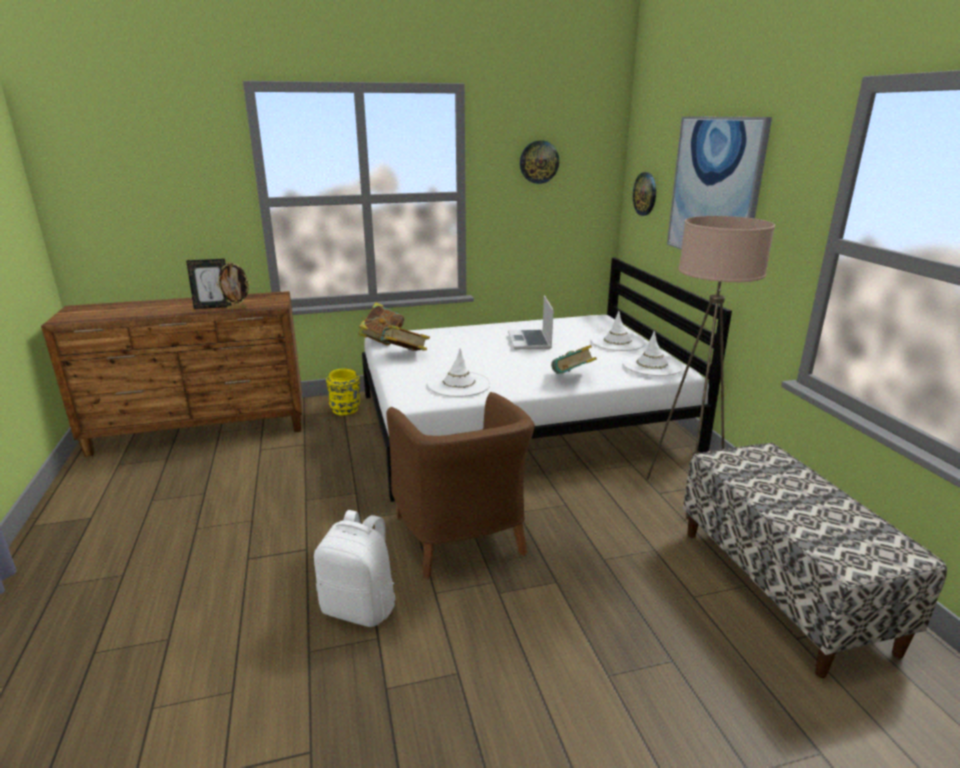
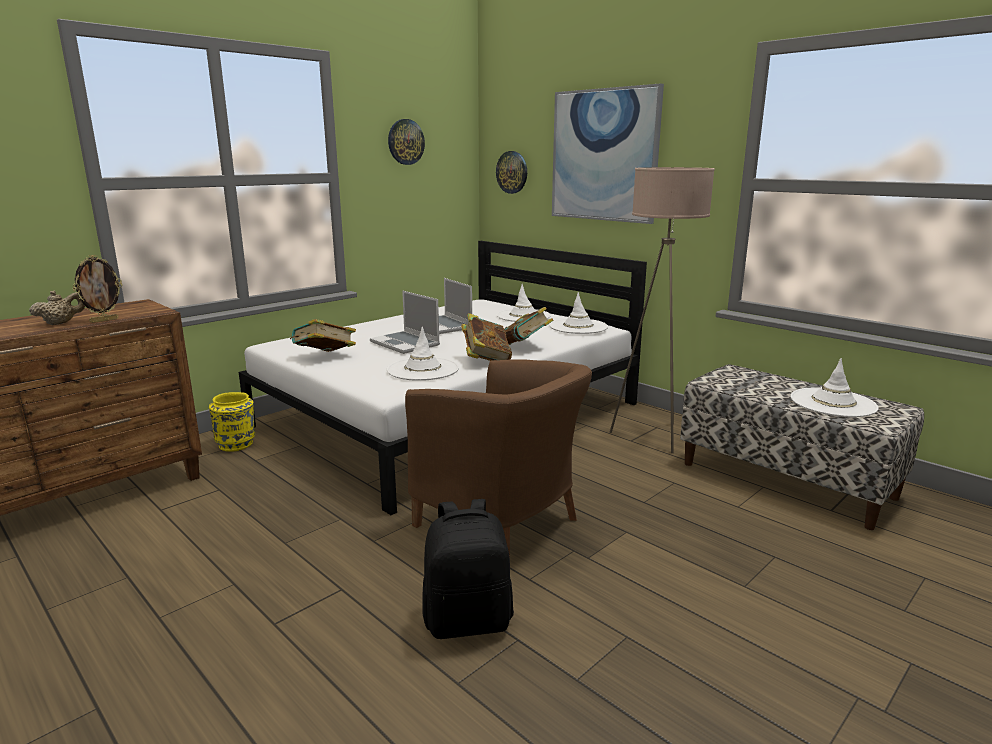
camera: 30 degrees left, 5 degrees down
(213, 307) = (61, 323): picture frame -> beige teapot
(360, 608) = (468, 620): white backpack -> black backpack
(382, 340) = (277, 348): book -> book (486, 360)
(478, 354) = (406, 344): none -> laptop
(829, 522) = (833, 403): none -> white hat

